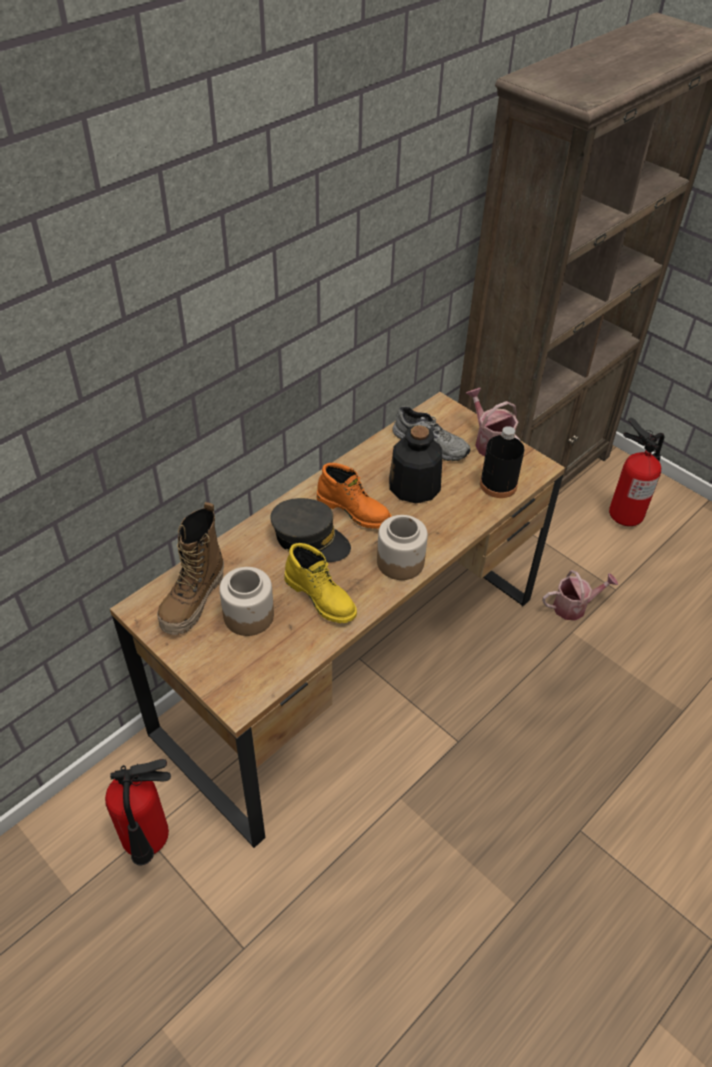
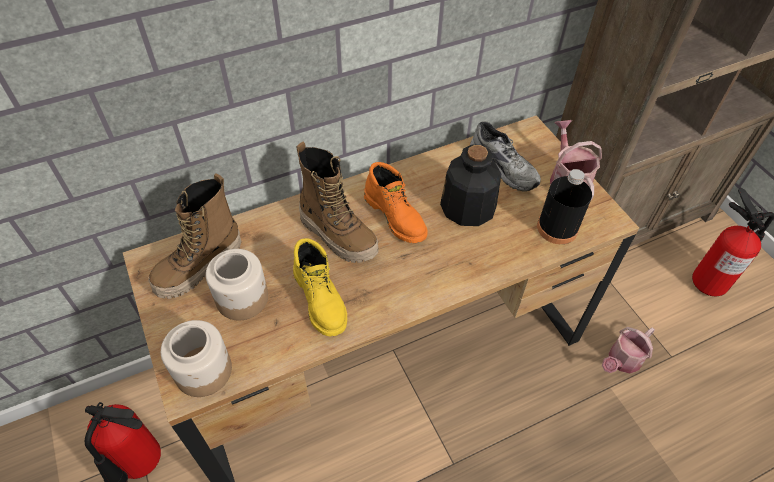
camera: 20 degrees right, 5 degrees up
(310, 540) = (338, 235): grey cap -> boot
(400, 562) = (418, 284): jar -> jar (204, 370)
(574, 606) = (621, 361): watering can -> watering can turned 135 degrees clockwise

